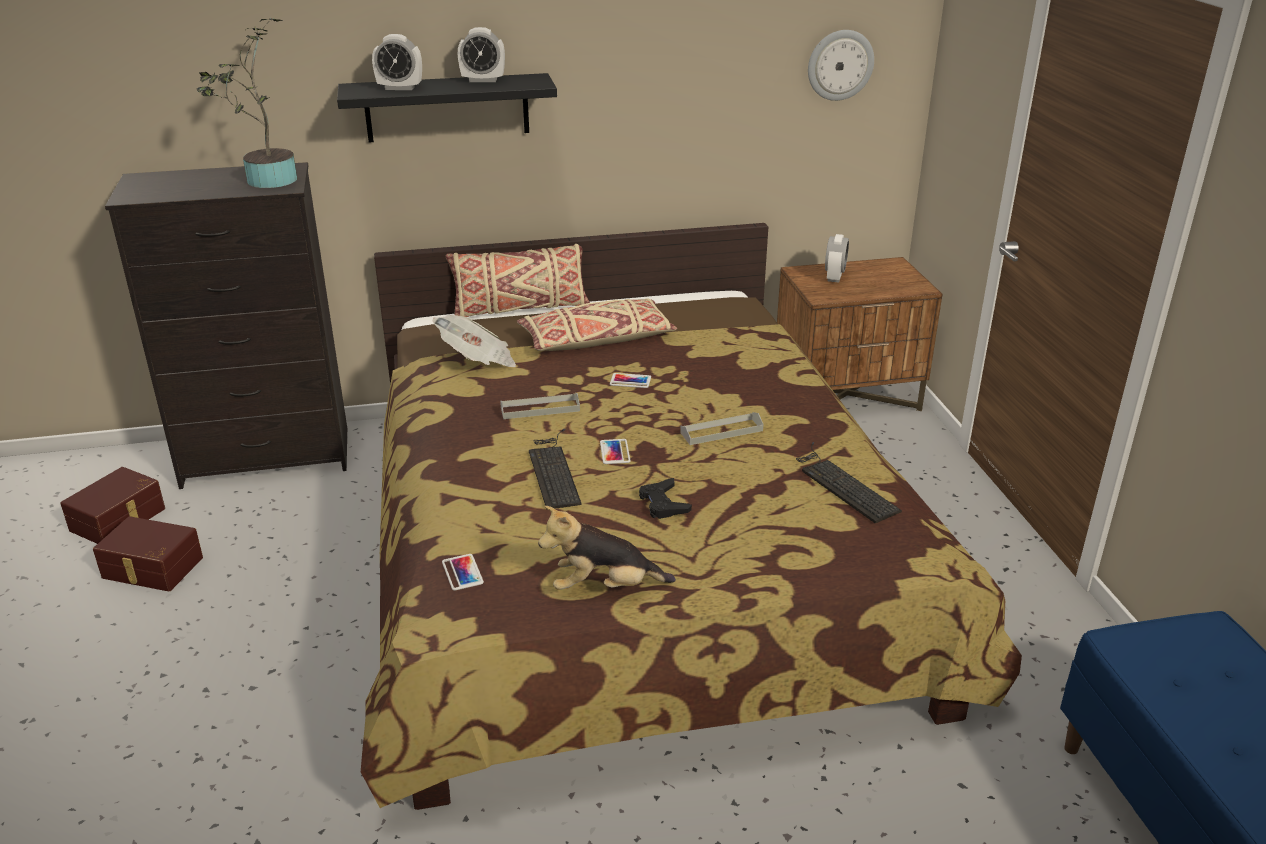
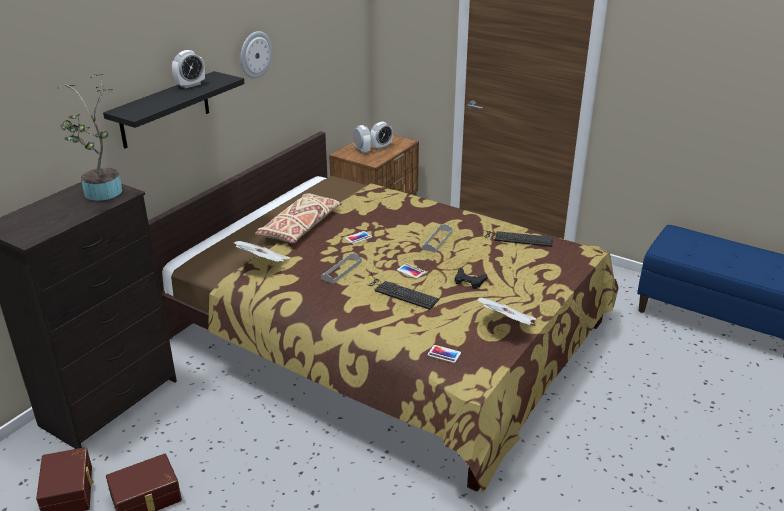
camera: 45 degrees left, 0 degrees up
(400, 88) = (154, 103): alarm clock -> alarm clock (381, 146)
(520, 309) = (226, 230): beige pillow -> none
(604, 587) = (507, 324): plush toy -> newspaper
(840, 65) = (338, 29): wall clock -> wall clock (255, 54)

